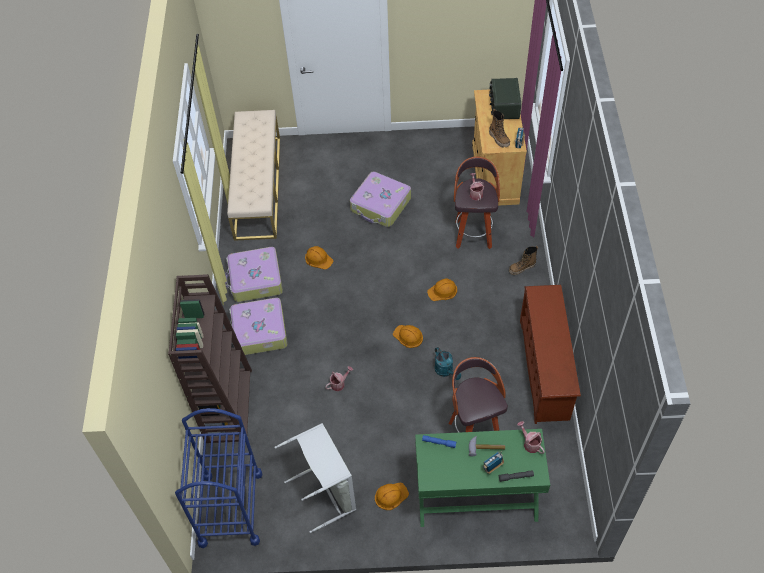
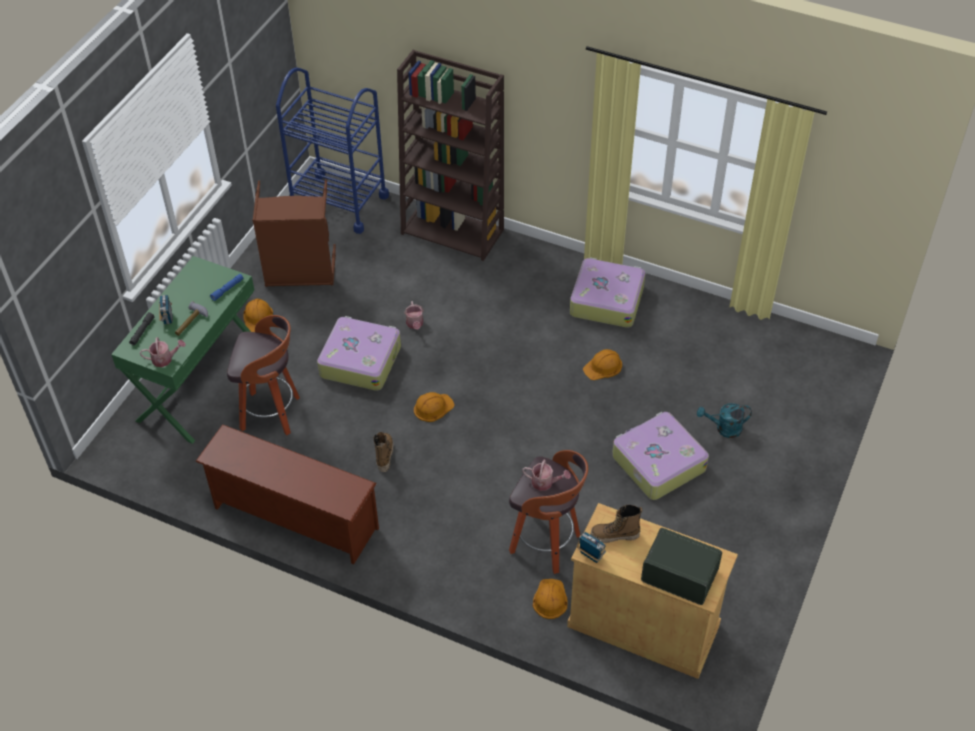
camera: 115 degrees right, 5 degrees down
(257, 187) = (761, 348): beige bench -> none
(259, 332) = (529, 281): suitcase -> suitcase (360, 360)
(327, 492) = (300, 272): grey laundry basket -> brown laundry basket
(443, 291) = (475, 468): orange hard hat -> orange hard hat (550, 599)
(446, 371) = (362, 422): turquoise watering can -> turquoise watering can (724, 429)
(522, 268) = (454, 571): boot -> boot (384, 455)

